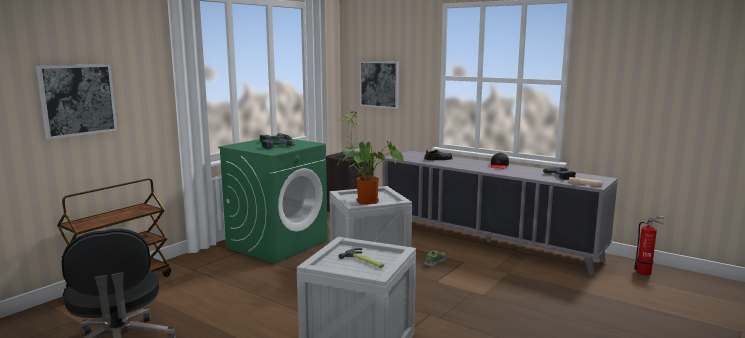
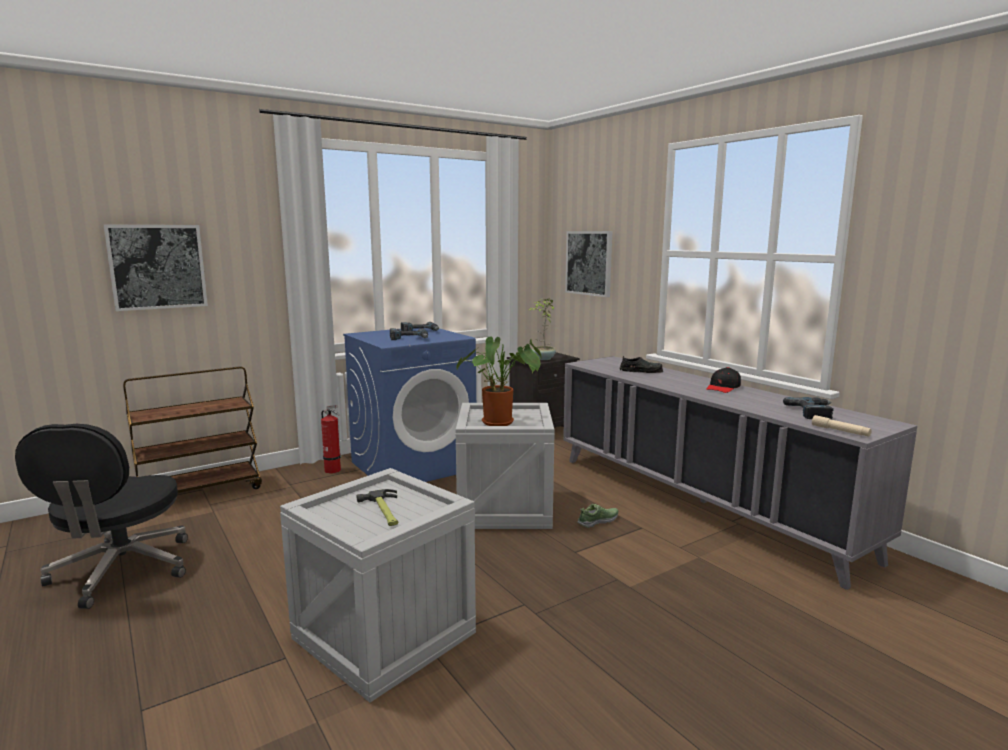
camera: 20 degrees right, 0 degrees up
(277, 244) = (413, 465): green washing machine -> blue washing machine
(645, 272) = (957, 600): fire extinguisher -> fire extinguisher (334, 470)

